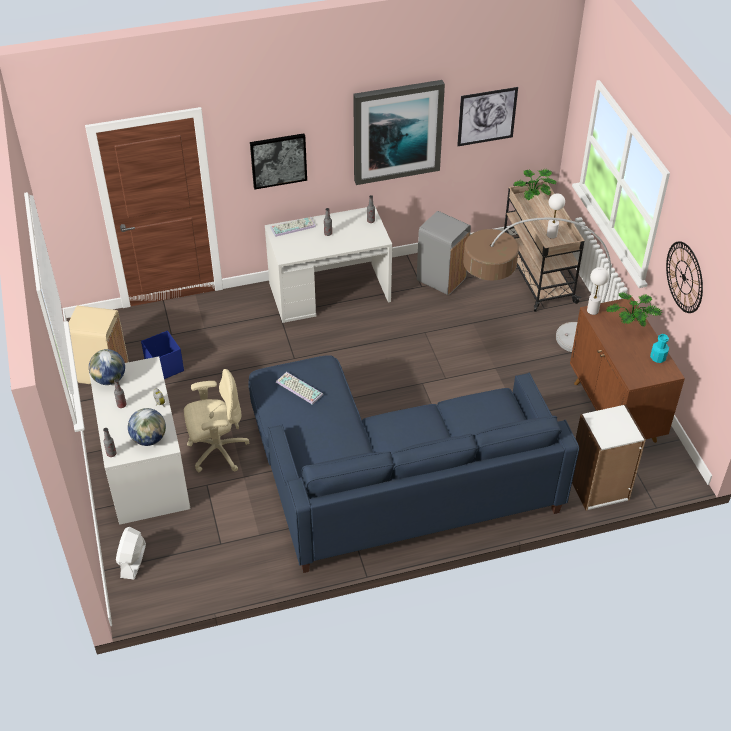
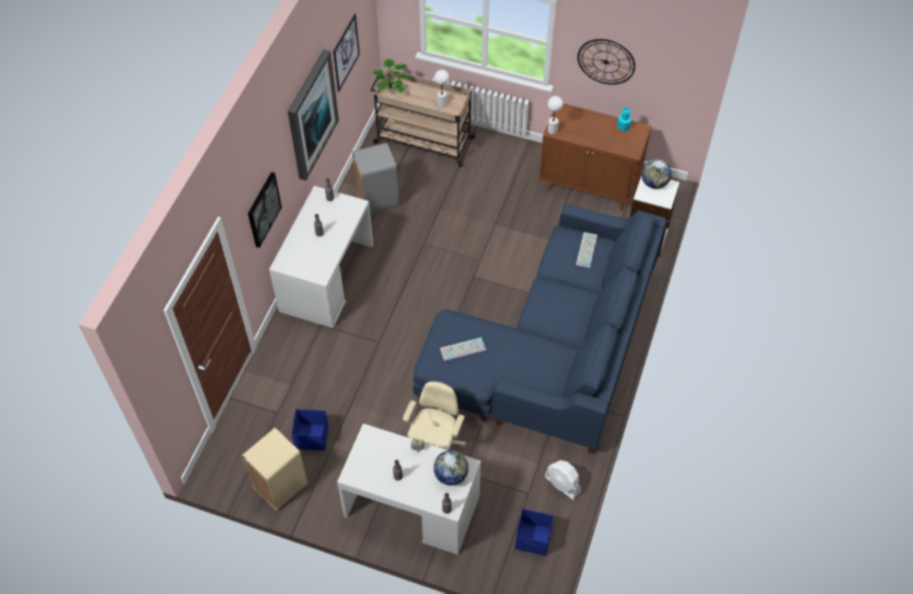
camera: 55 degrees left, 10 degrees up
(109, 379) = (361, 471): globe -> globe (654, 183)
(133, 561) = (502, 562): white fan -> white fan (562, 484)
(174, 573) = (533, 539): none -> blue storage box
(293, 226) = (289, 251): keyboard -> keyboard (586, 249)
(520, 340) = (481, 193): floor lamp -> none
(631, 323) = (581, 119): potted plant -> none

